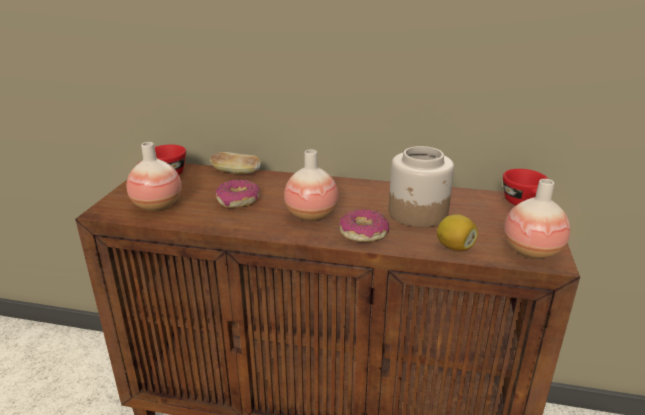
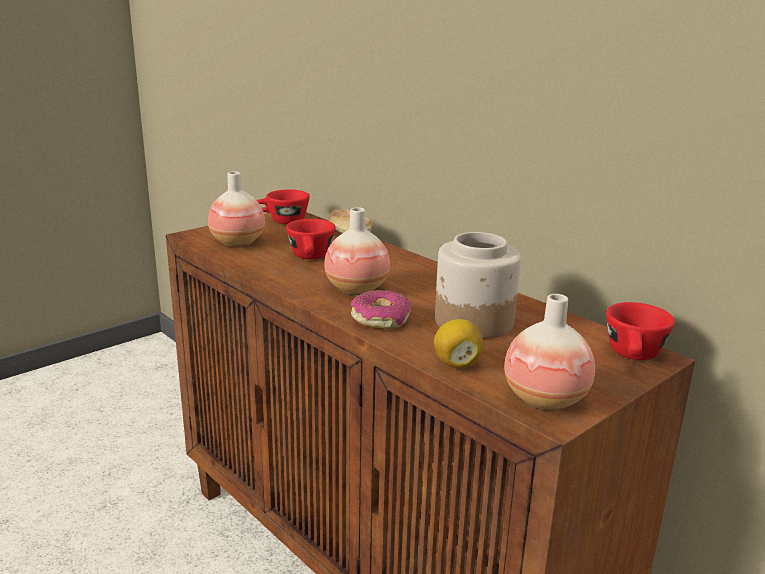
camera: 35 degrees right, 5 degrees down
(238, 200) = (311, 258): donut -> red cup

